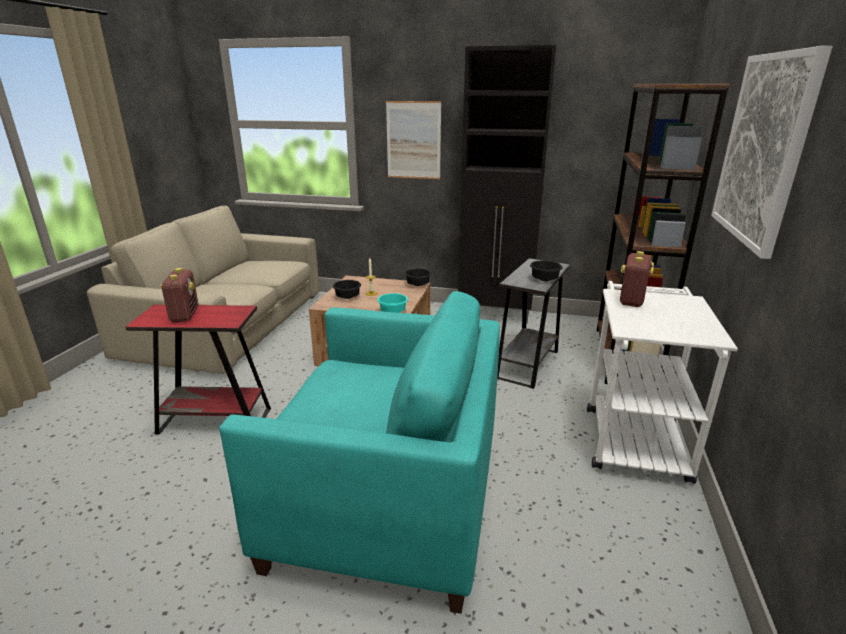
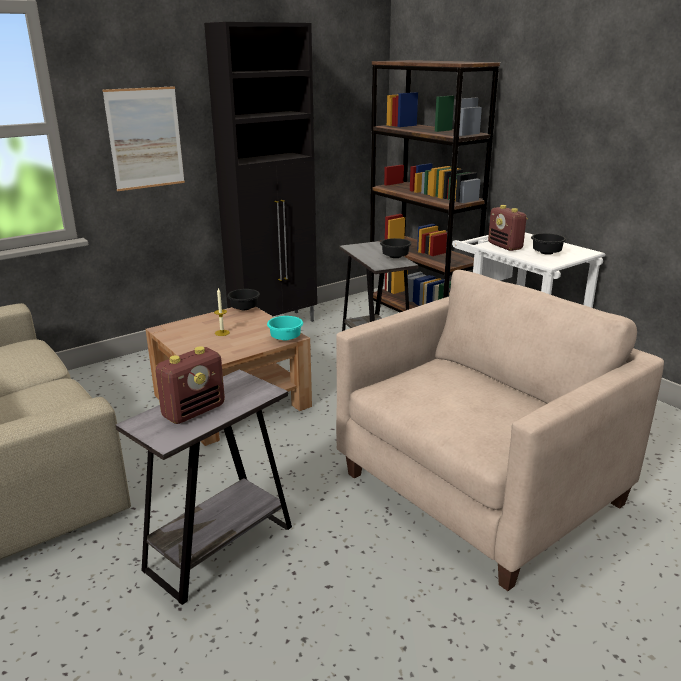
camera: 50 degrees left, 0 degrees up
(184, 315) = (194, 411): radio -> radio turned 105 degrees clockwise
(215, 421) = (219, 548): red side table -> grey side table
(348, 297) = (209, 345): black bowl -> black bowl (547, 253)
(387, 500) = (478, 488): turquoise armchair -> beige armchair
(763, 149) = (575, 111): picture -> none

